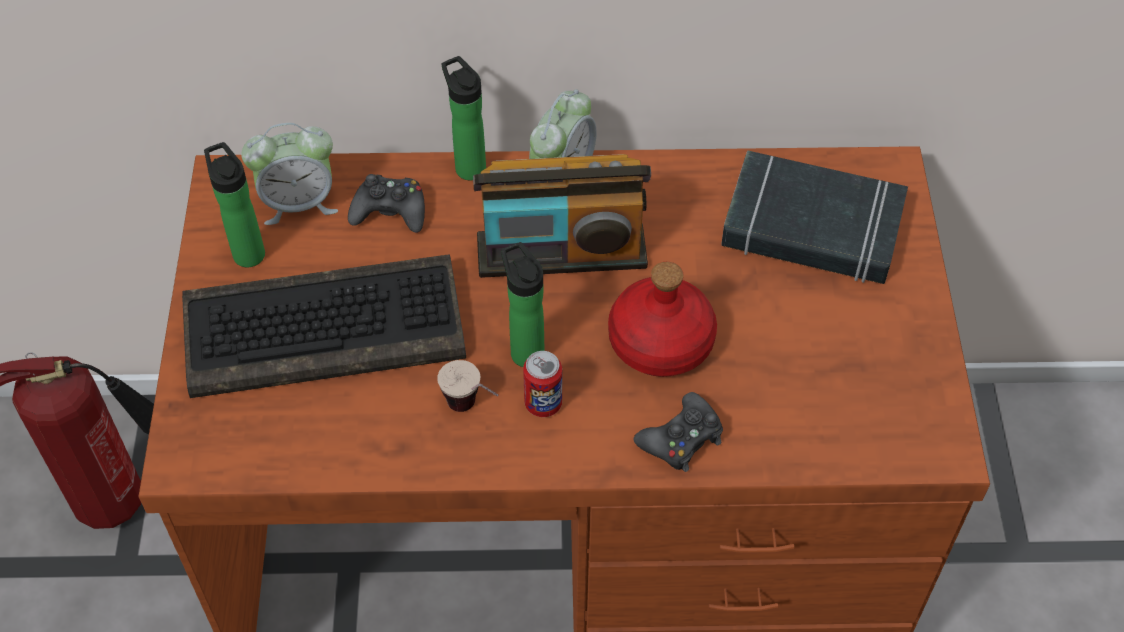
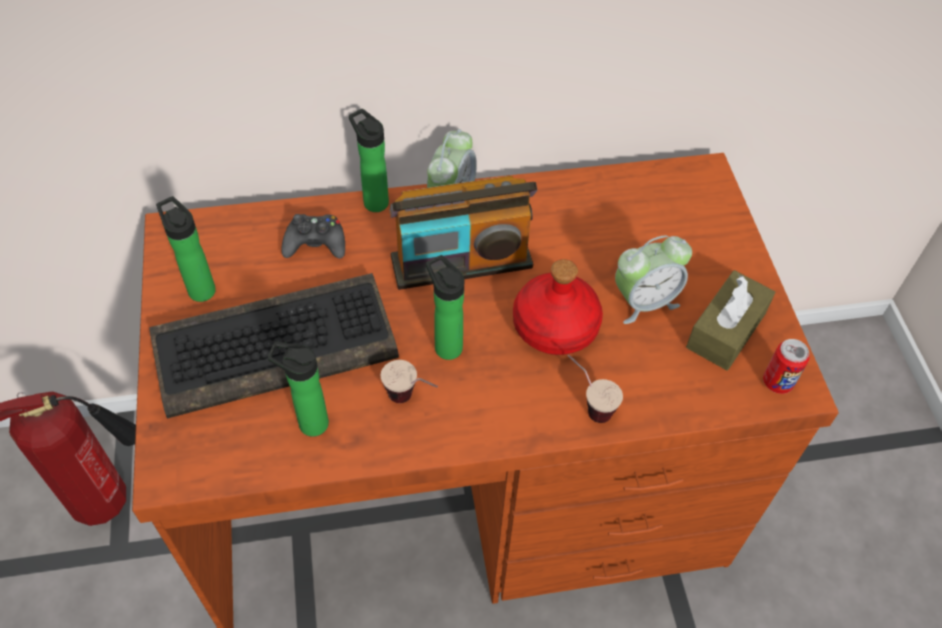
camera: 10 degrees left, 0 degrees up
(299, 203) = (238, 244): alarm clock -> alarm clock (644, 301)
(350, 422) = (309, 422): none -> bottle
(543, 403) = (469, 388): can -> can (777, 382)
(681, 439) = (587, 404): black game controller -> cup
(811, 228) = (655, 223): black book -> none
(871, 370) = (726, 330): none -> brown tissue box

